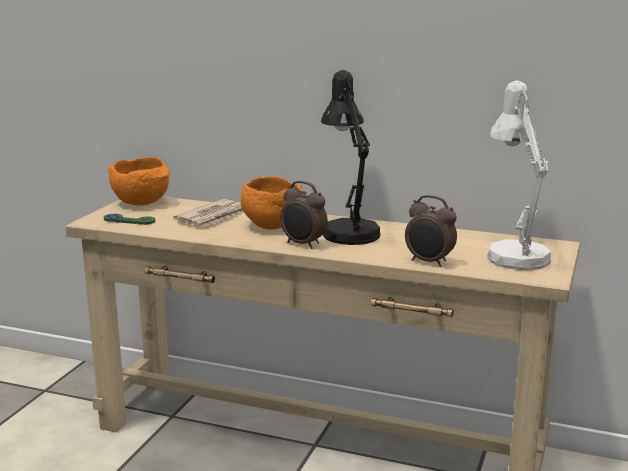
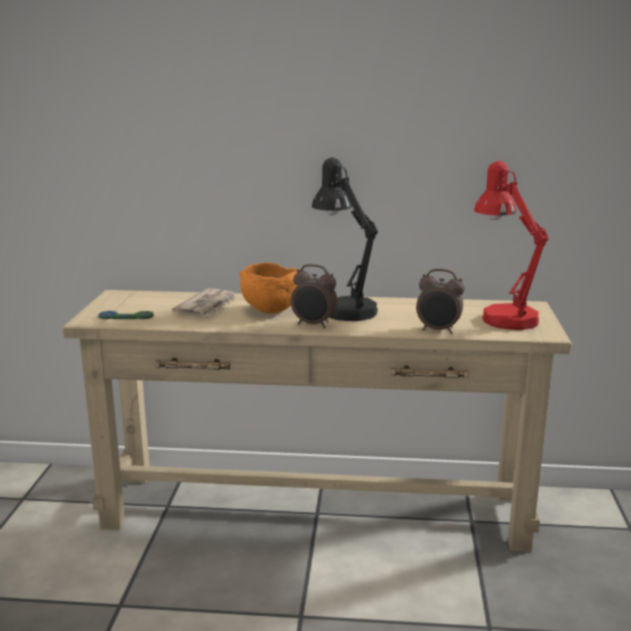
camera: 15 degrees left, 0 degrees up
(142, 203) = (125, 299): orange bowl -> none
(514, 254) = (503, 316): white table lamp -> red table lamp

